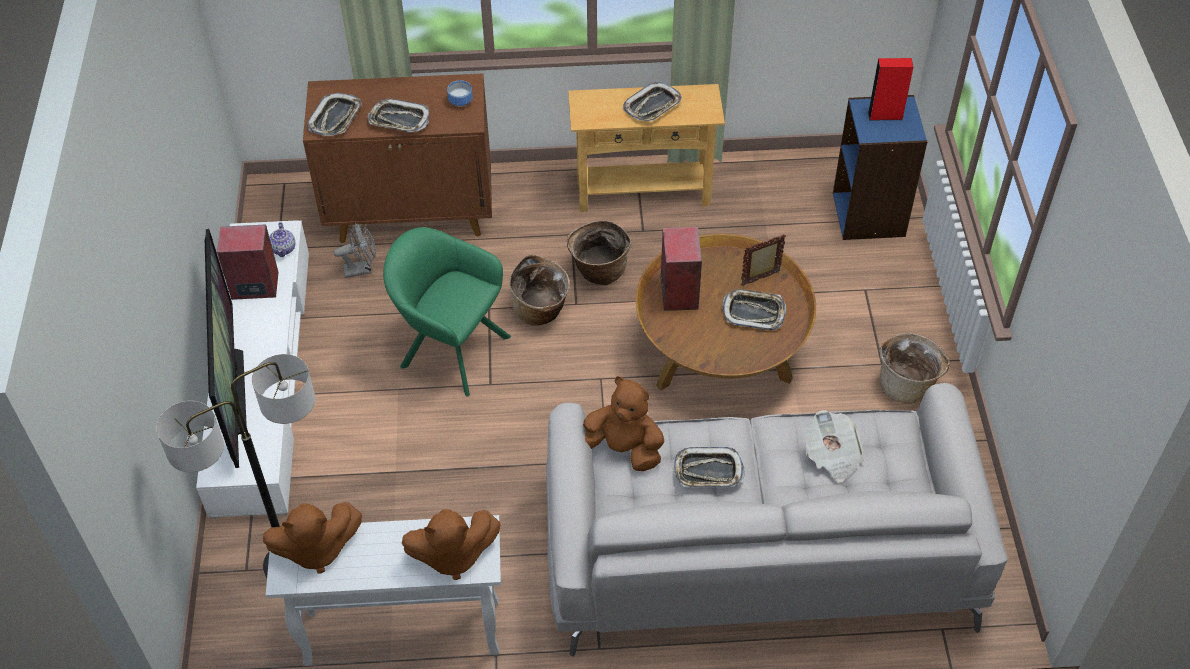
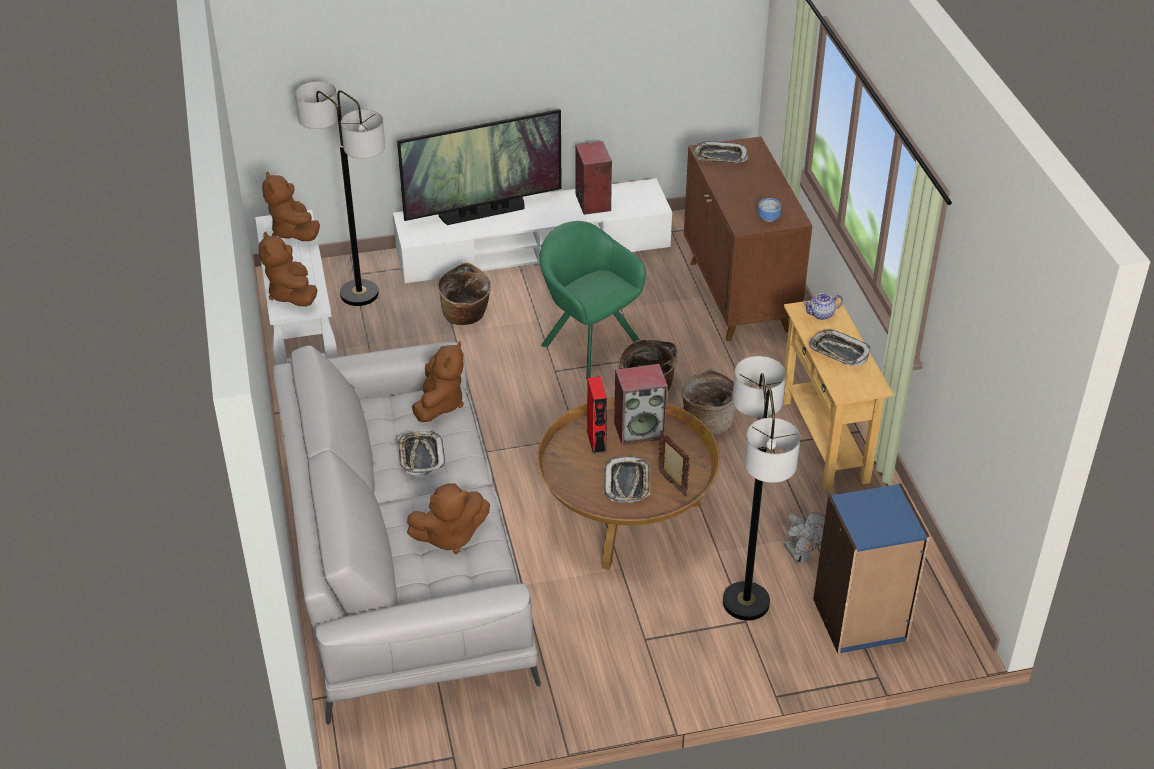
camera: 80 degrees right, 10 degrees down
(283, 248) = (637, 209): teapot -> teapot (822, 314)
(362, 269) = (663, 279): grey fan -> grey fan (800, 556)
(399, 120) = (731, 188): tray -> none
(450, 348) = (588, 342): green armchair -> green armchair turned 60 degrees counterclockwise
(832, 456) = (449, 536): newspaper -> brown plush toy
(842, 285) = (746, 602): none -> floor lamp
(885, 115) = (884, 513): red speaker -> red speaker (596, 441)
(907, 385) = (621, 661): basket -> basket (466, 316)

